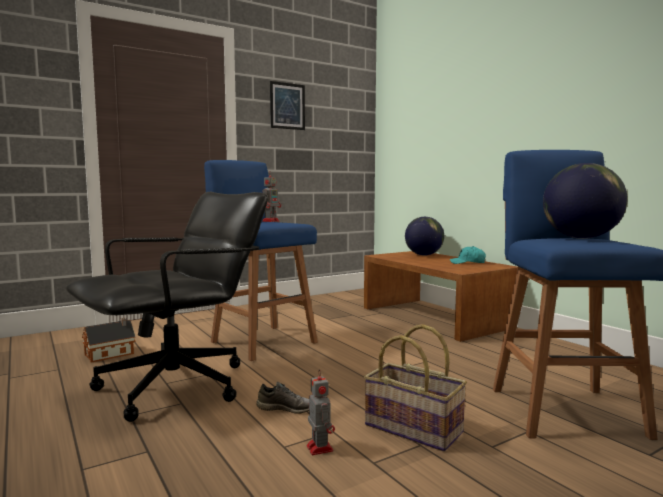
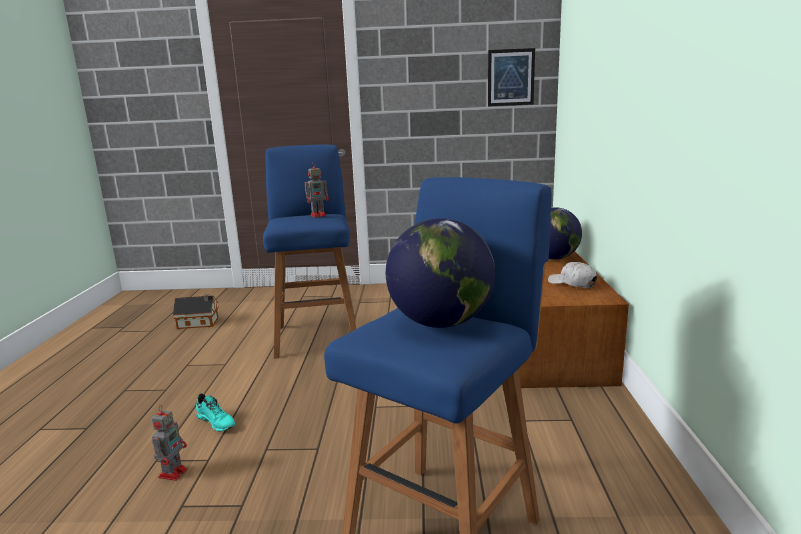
camera: 35 degrees right, 10 degrees up
(176, 386) = (187, 371): black office chair -> none
(286, 408) = (216, 421): grey shoe -> turquoise shoe
(287, 106) = (423, 58): picture -> picture (511, 77)
(414, 428) = (268, 485): basket -> none
(467, 263) = (572, 283): turquoise cap -> white cap

